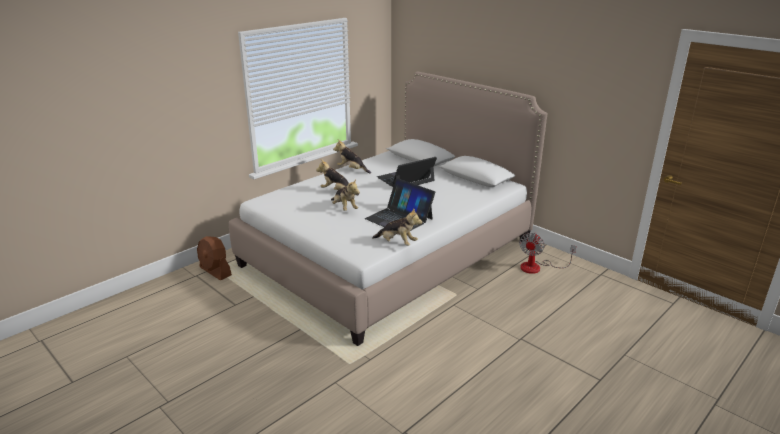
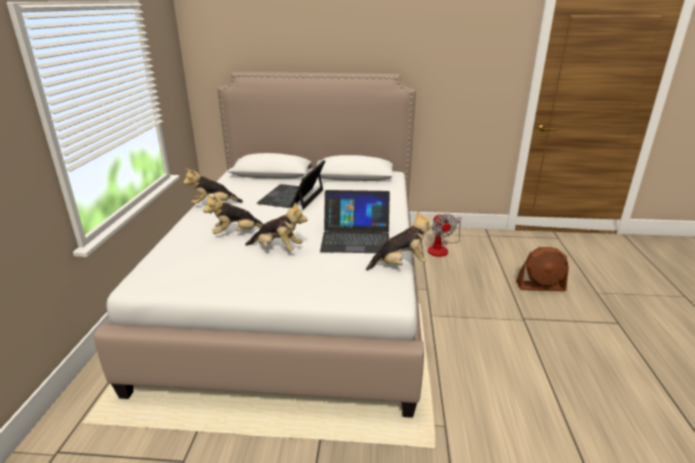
camera: 40 degrees left, 0 degrees up
(215, 271) = (87, 426): brown fan -> brown fan (540, 286)

